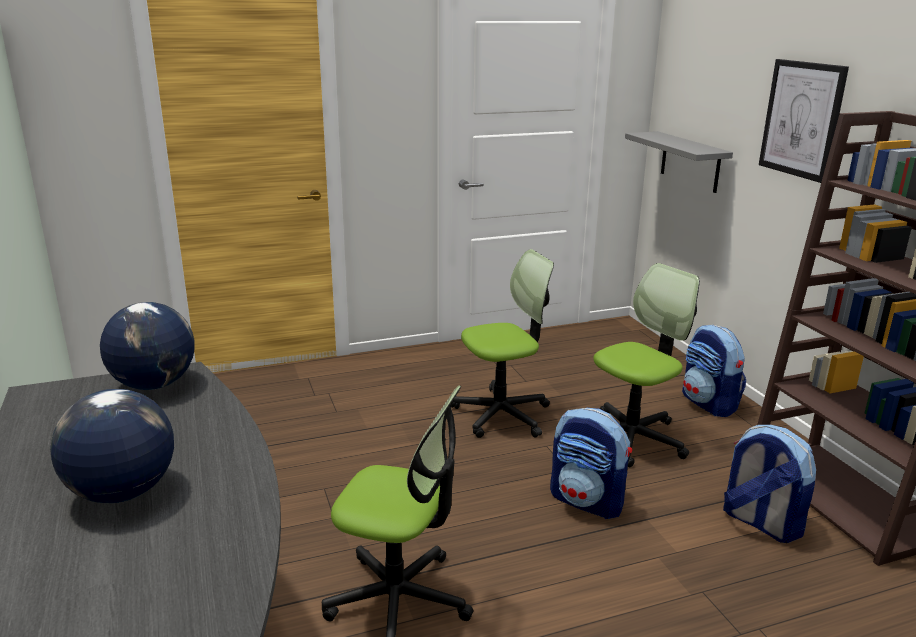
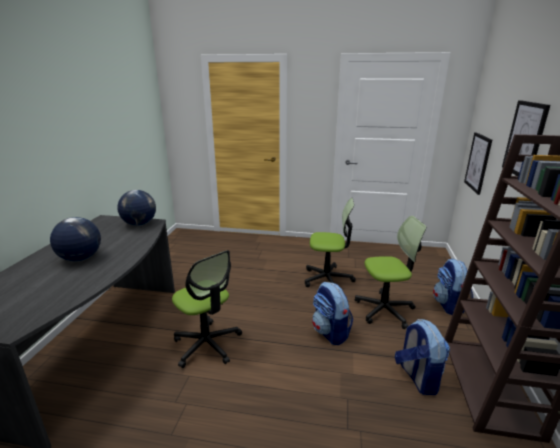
camera: 30 degrees right, 0 degrees up
(690, 162) = (478, 162): grey shelf -> picture

